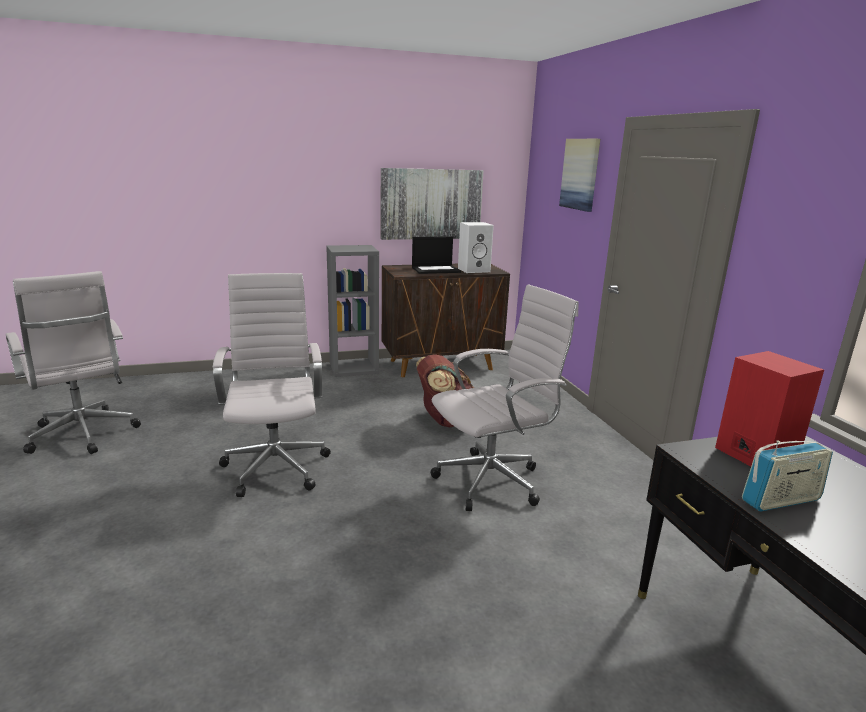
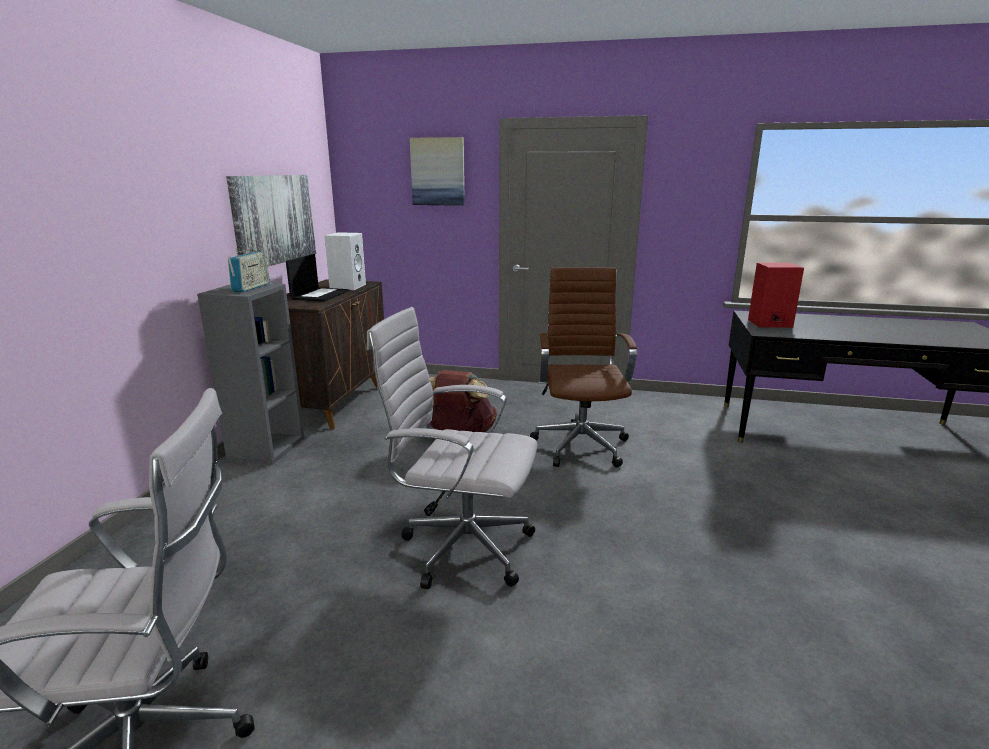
camera: 60 degrees left, 0 degrees up
(494, 480) = (580, 444): white office chair -> brown office chair
(781, 500) = (823, 332): radio -> radio (251, 287)

